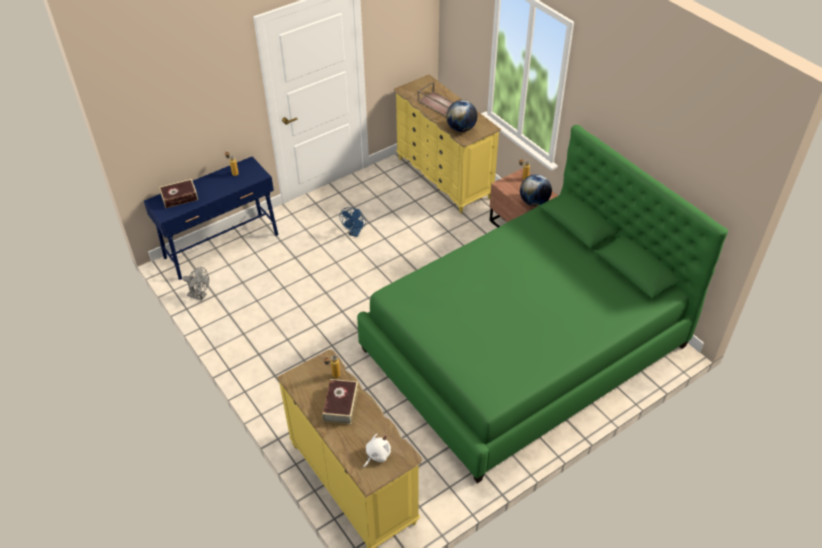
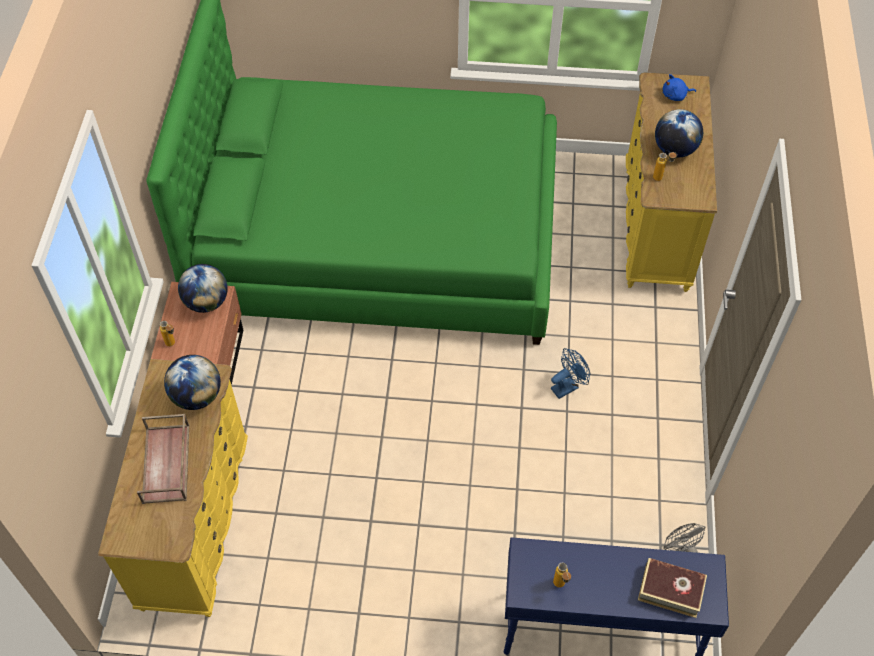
camera: 140 degrees left, 10 degrees up
(341, 405) = (674, 149): book -> globe
(355, 233) = (405, 516): blue fan -> blue fan (568, 386)
(377, 455) = (675, 95): white plush toy -> blue plush toy

